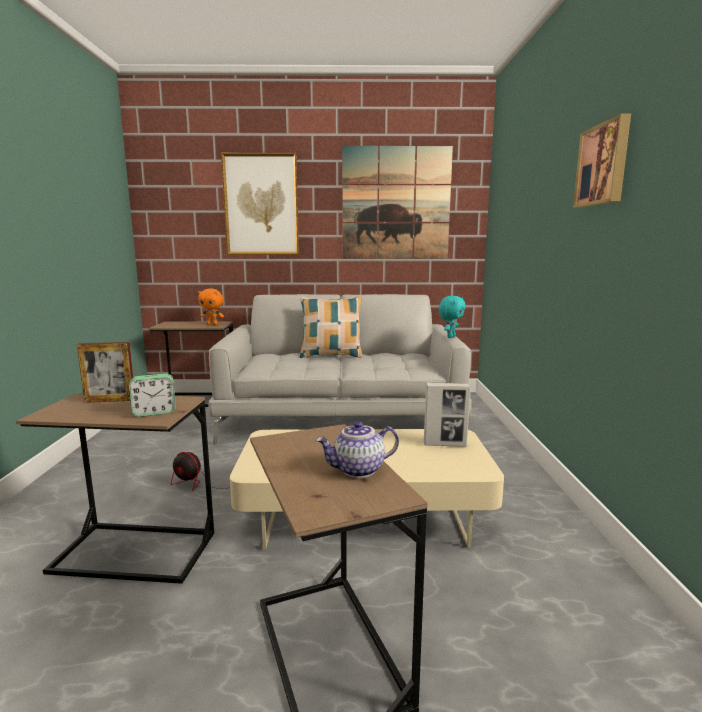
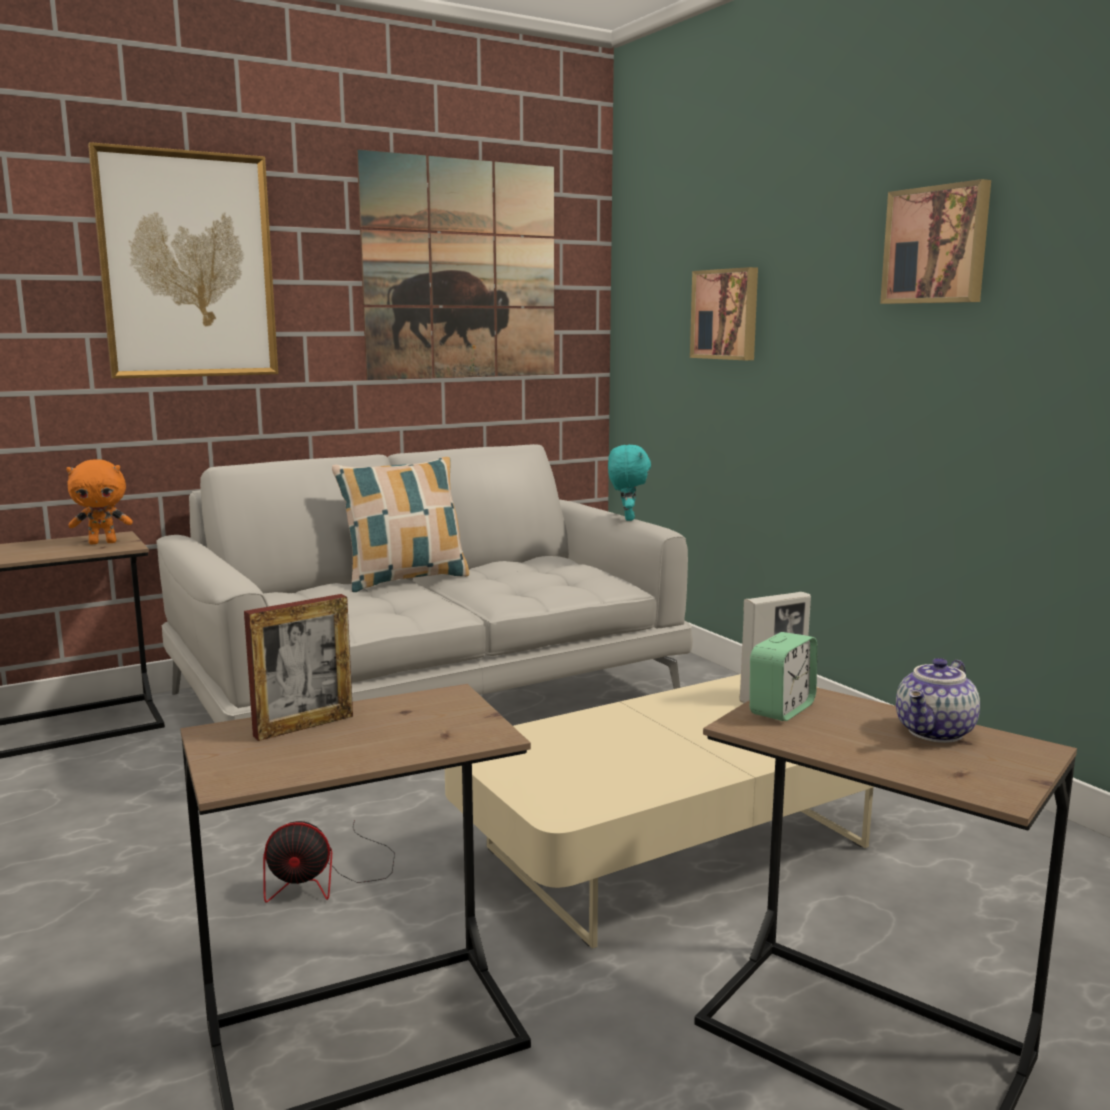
camera: 30 degrees left, 0 degrees up
(154, 412) = (450, 726): alarm clock -> alarm clock (781, 709)
(521, 222) = (726, 314): none -> picture

